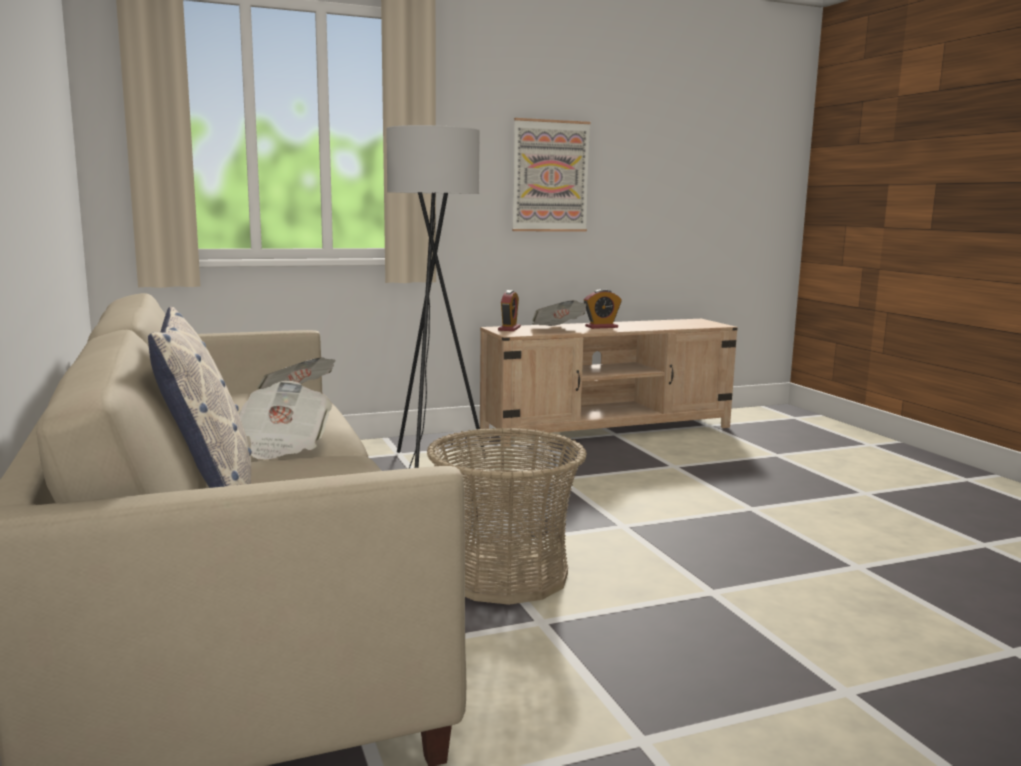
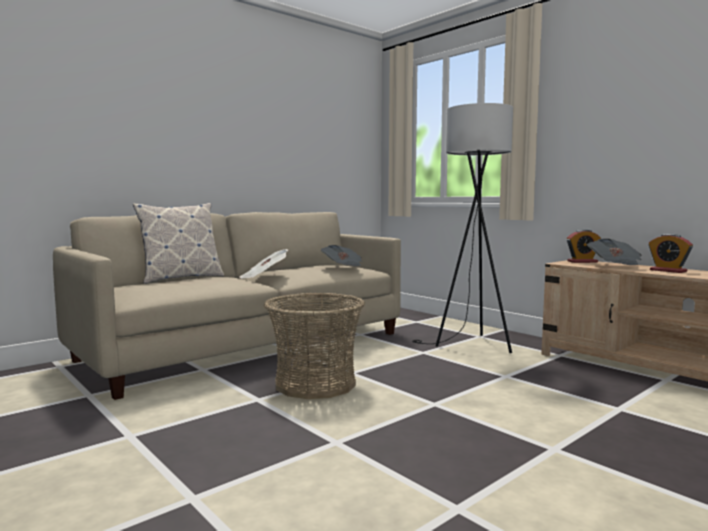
camera: 70 degrees right, 5 degrees down
(550, 176) = (648, 130): picture -> none

